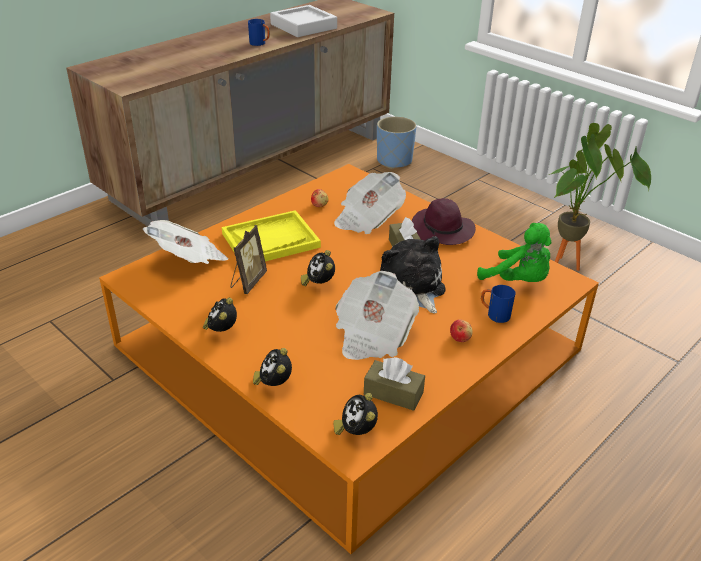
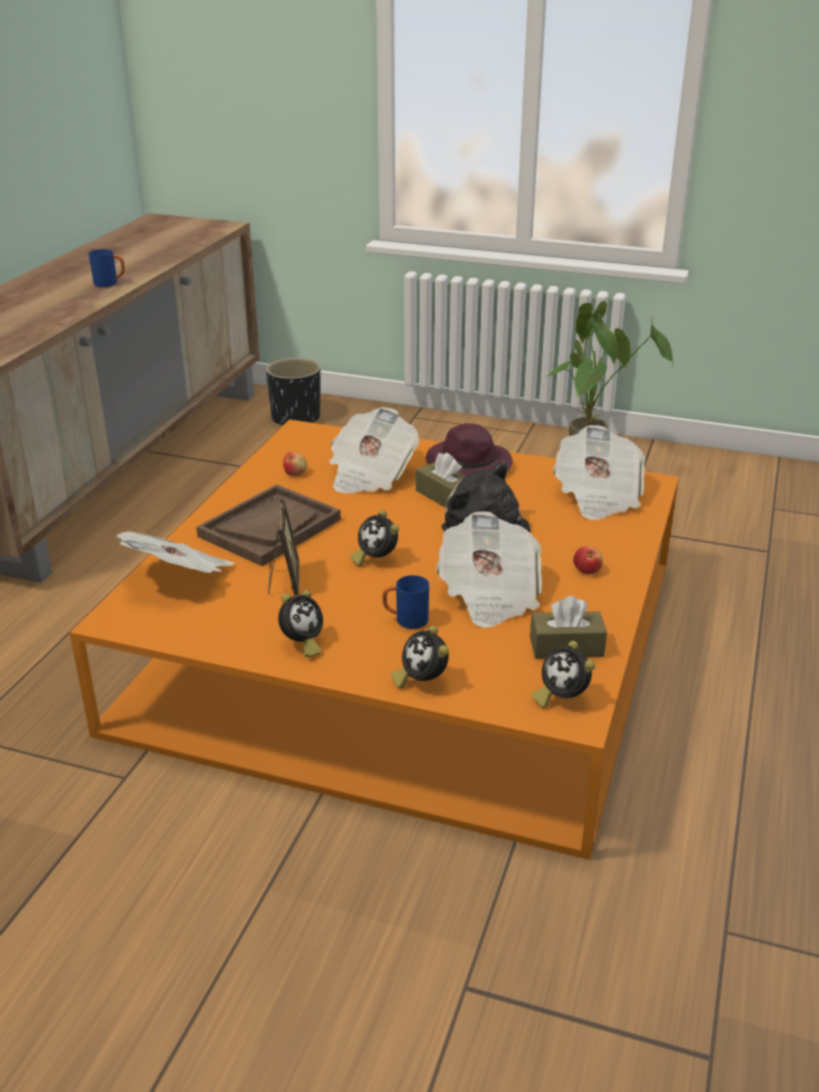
camera: 25 degrees left, 5 degrees down
(221, 331) = (302, 644): alarm clock -> alarm clock turned 120 degrees counterclockwise
(271, 240) = (270, 527): yellow tray -> brown tray
(303, 26) = (147, 255): grey tray -> none
(394, 161) = (296, 418): blue planter -> black planter
(494, 315) = (602, 537): blue mug -> blue mug (405, 620)
(518, 281) = (597, 496): green plush toy -> newspaper

